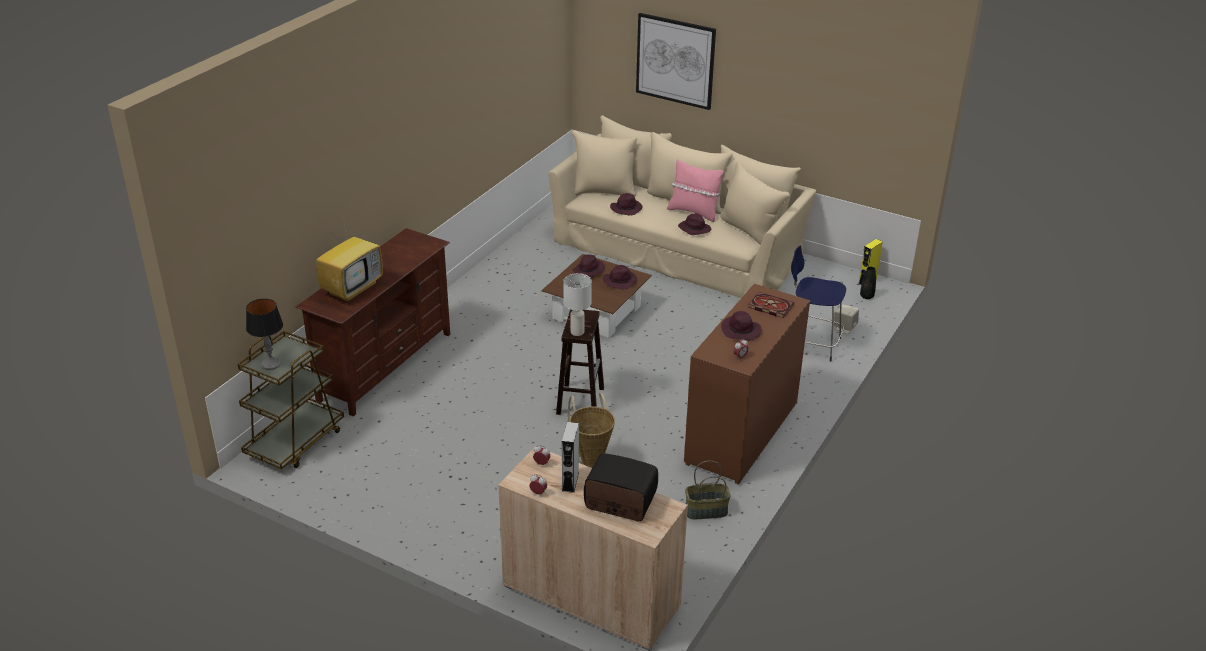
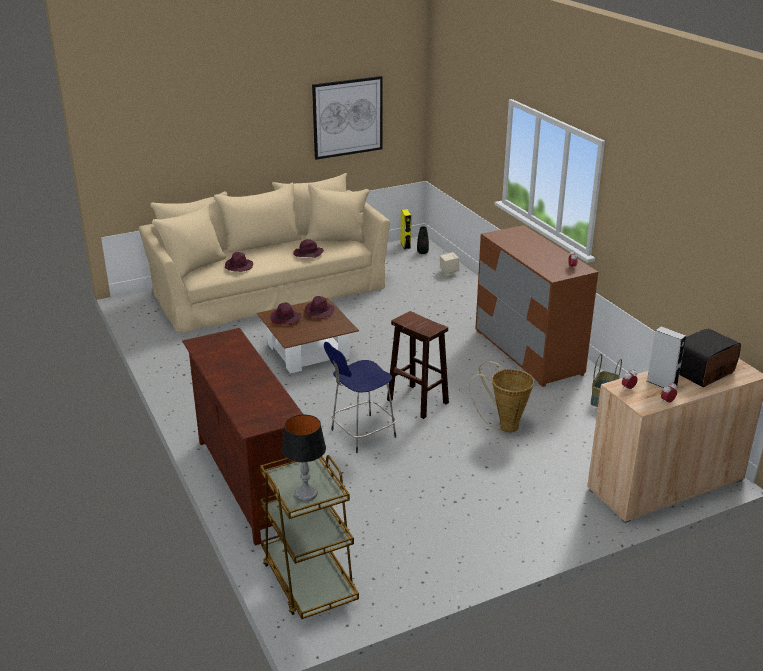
camera: 55 degrees left, 5 degrees down
(352, 288) = (253, 397): television -> none
(577, 332) = (430, 328): white table lamp -> none
(675, 61) = (204, 125): picture -> picture (347, 117)
(693, 212) = (284, 246): pink pillow -> none
(741, 331) = (538, 256): purple hat -> none
(769, 306) = (517, 238): book -> none
(812, 344) = (453, 289): blue stool -> blue stool (361, 434)

